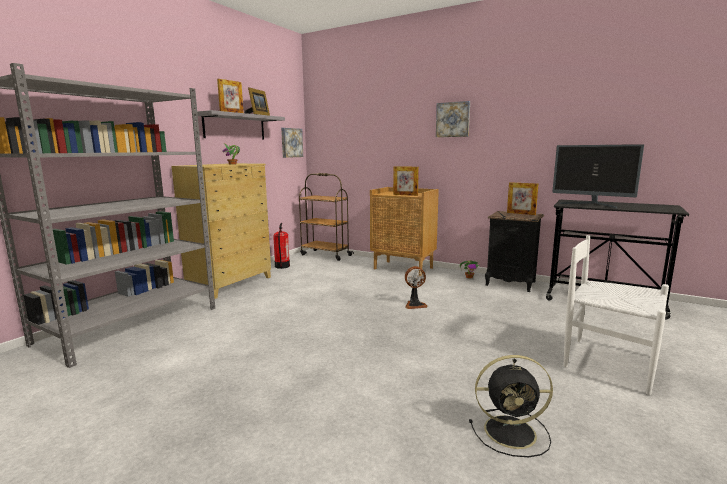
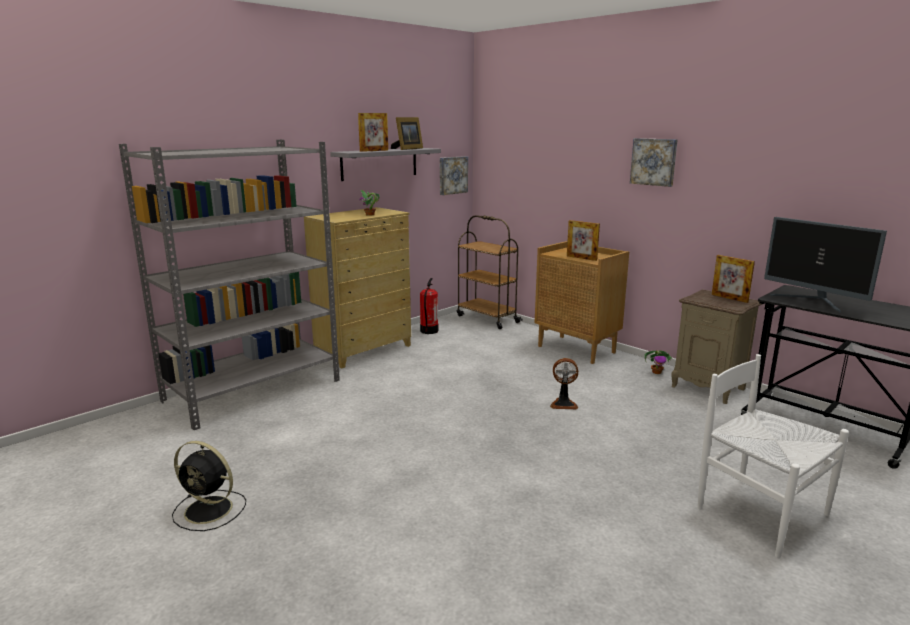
camera: 15 degrees right, 5 degrees up
(511, 284) = (708, 388): black nightstand -> beige nightstand
(512, 432) = (587, 566): black fan -> black fan (210, 510)

